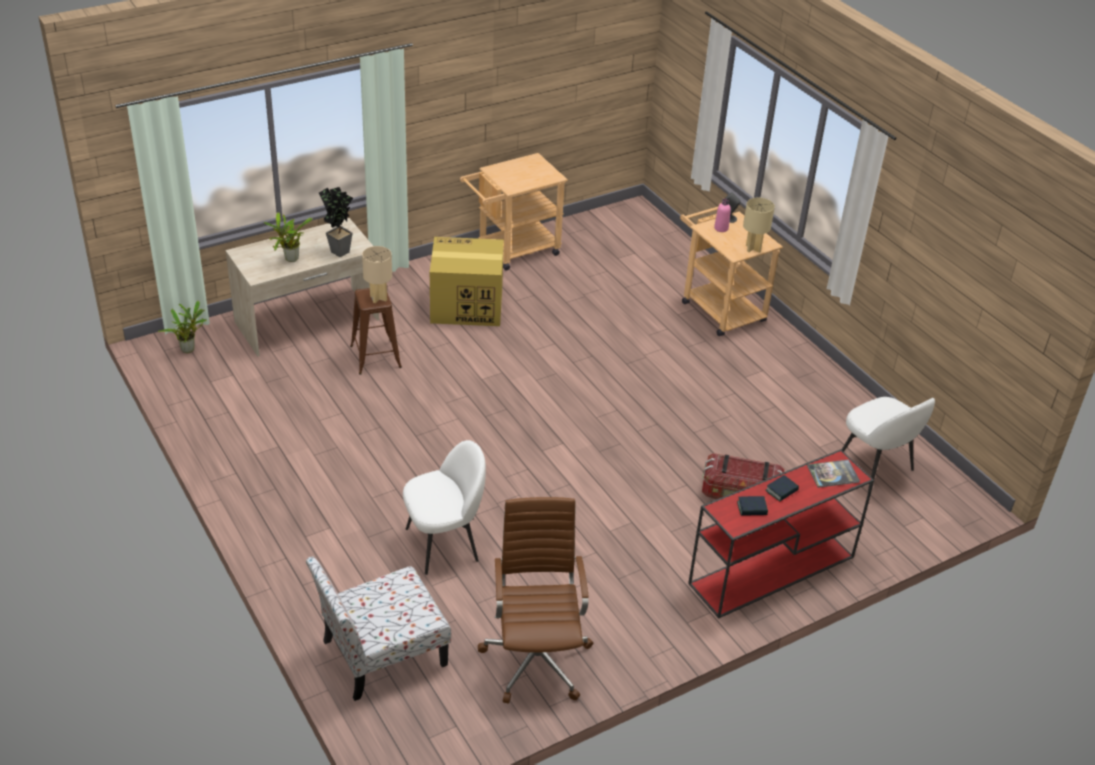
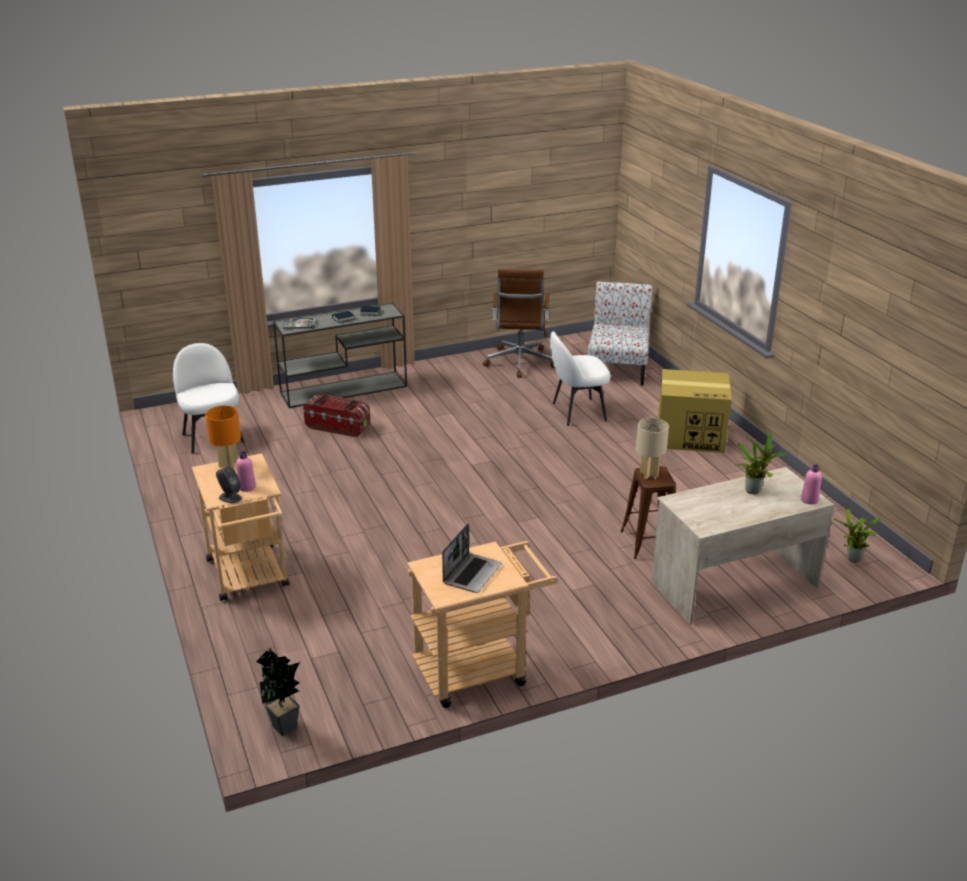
camera: 170 degrees left, 10 degrees down
(245, 252) = (809, 500): none -> pink bottle
(339, 250) = (701, 499): potted plant -> potted plant (284, 730)
(381, 654) = (617, 369): chair -> chair turned 60 degrees counterclockwise
(465, 306) = (550, 593): cardboard box -> cardboard box (691, 436)
(519, 172) = (472, 573): none -> laptop
(753, 248) = (228, 464): beige table lamp -> orange table lamp
(770, 571) = (345, 389): red console table -> grey console table

